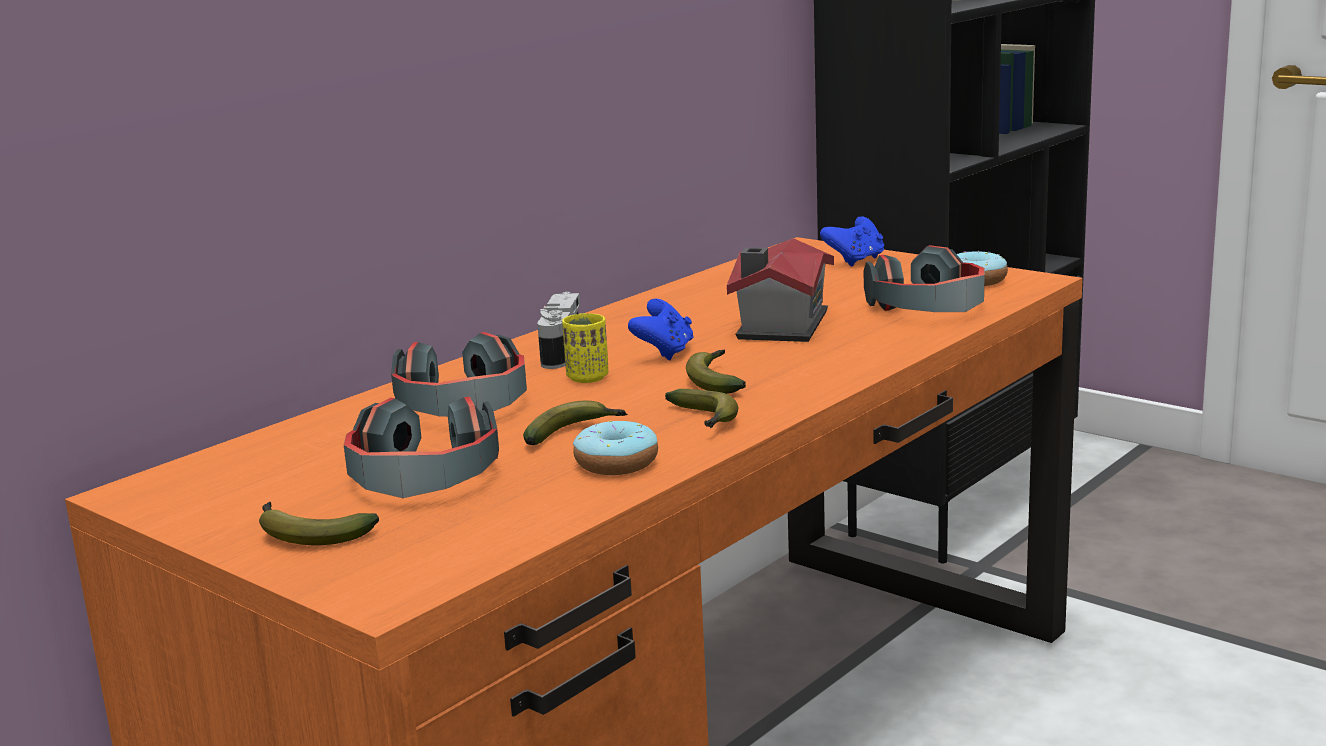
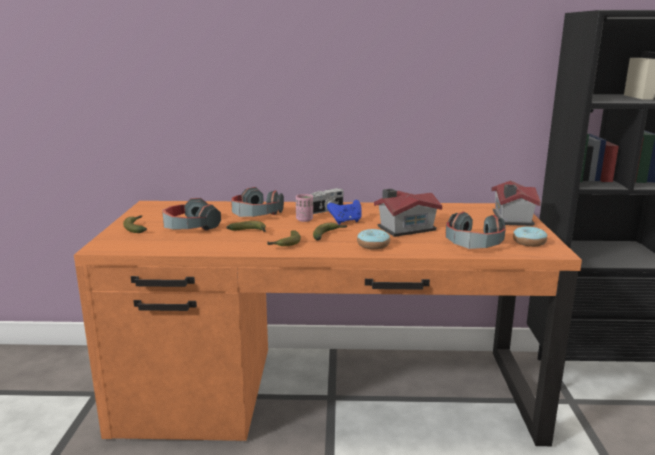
camera: 50 degrees right, 0 degrees up
(587, 378) = (304, 220): yellow cup -> pink cup
(616, 463) = (230, 244): donut -> donut (373, 245)
(855, 261) = (511, 218): blue game controller -> toy house

